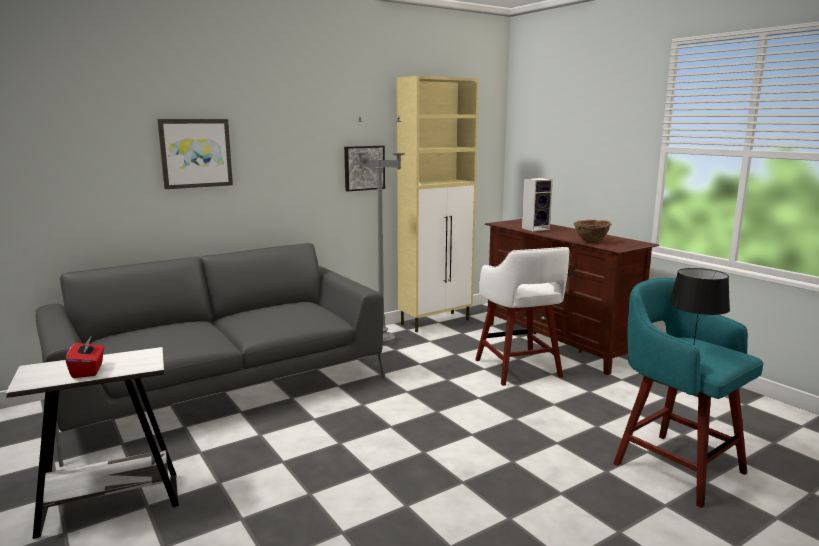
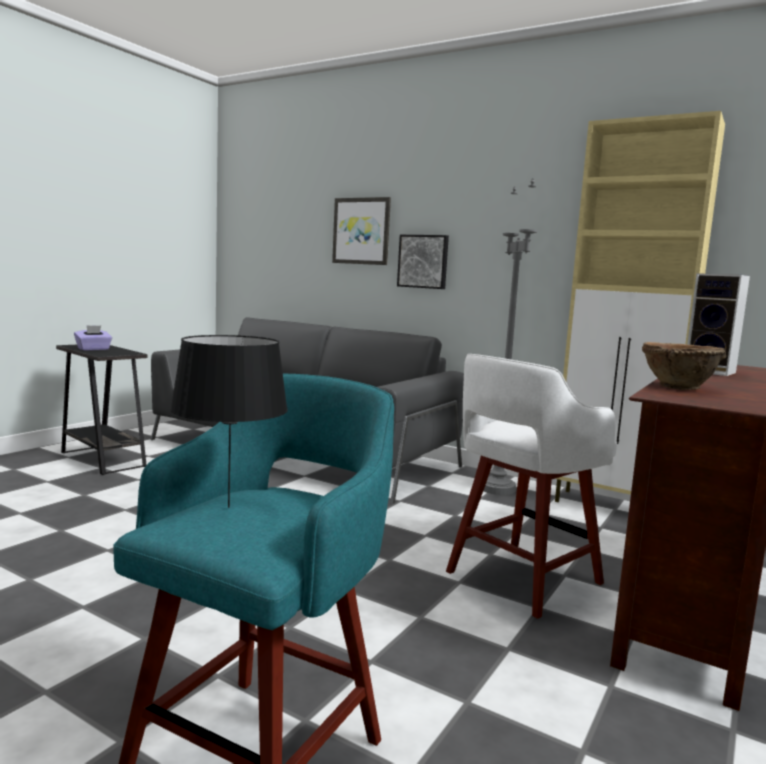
camera: 65 degrees right, 5 degrees down
(88, 370) = (93, 349): red tissue box -> purple tissue box
(110, 504) = (102, 459): white side table -> black side table
(363, 168) = (540, 259): picture -> picture (423, 261)

